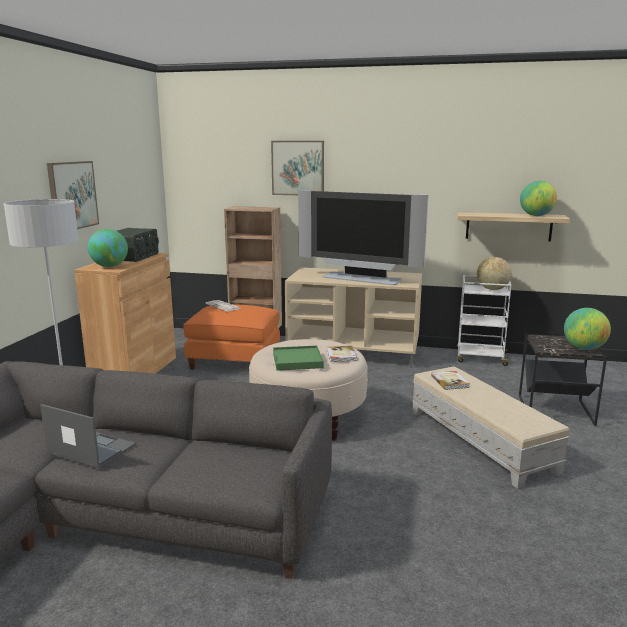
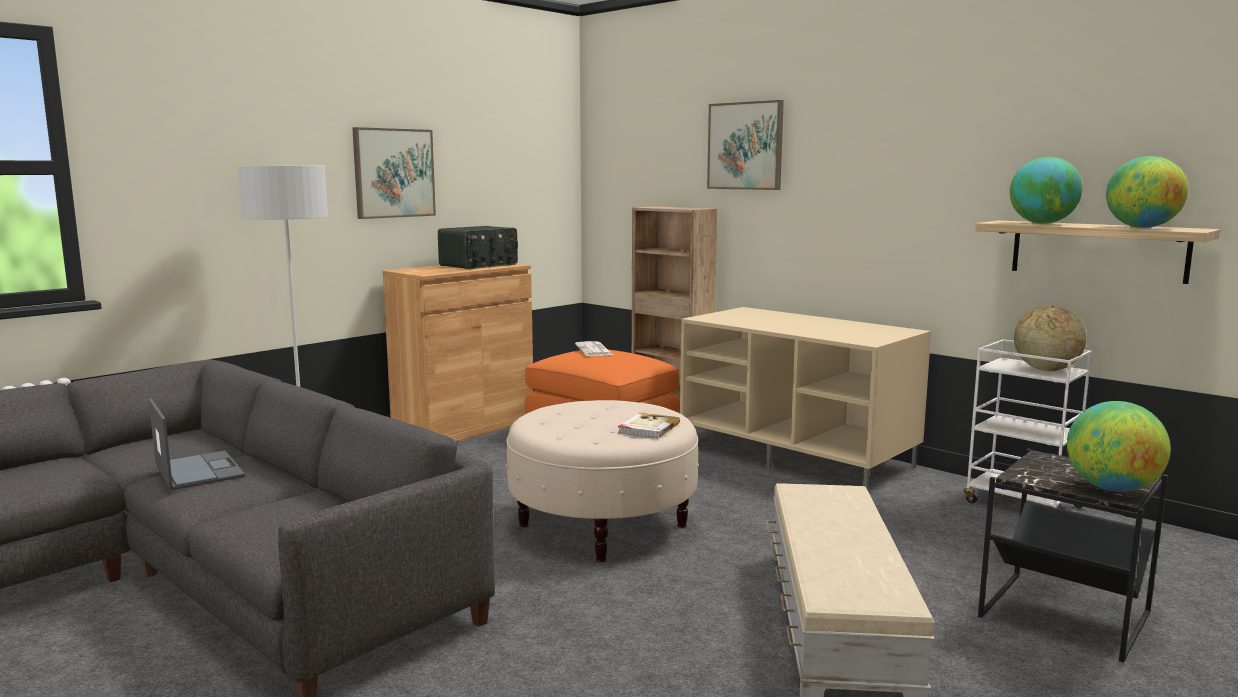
camera: 30 degrees right, 5 degrees down
(109, 266) = (426, 270): globe -> globe (1042, 223)
(297, 361) = (574, 424): green tray -> none
(361, 279) = (803, 328): television -> none
(450, 381) = (816, 504): book -> none

